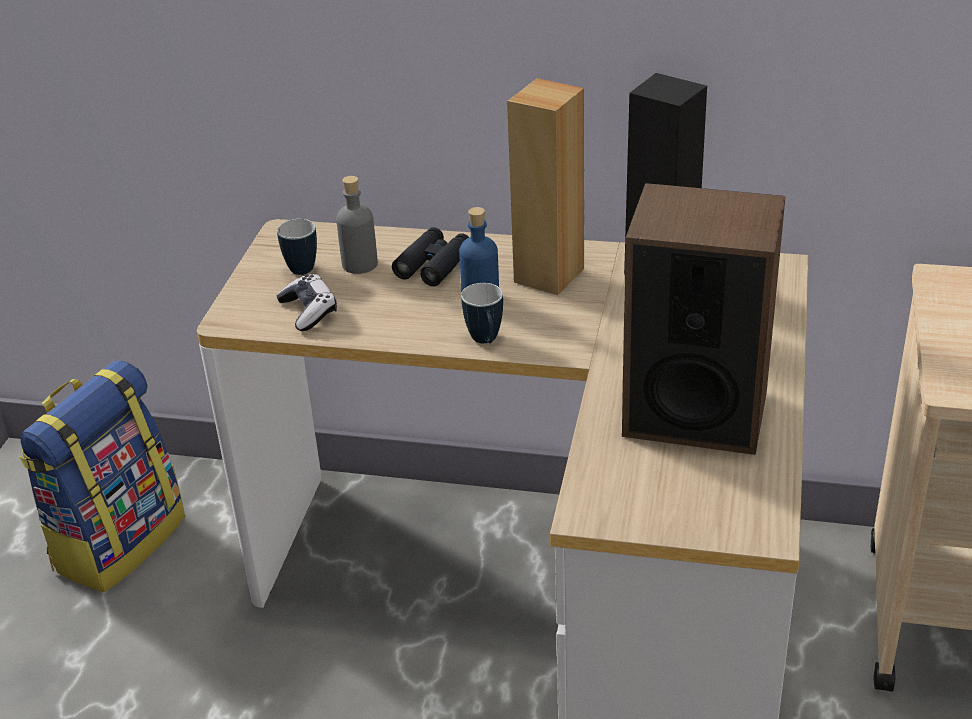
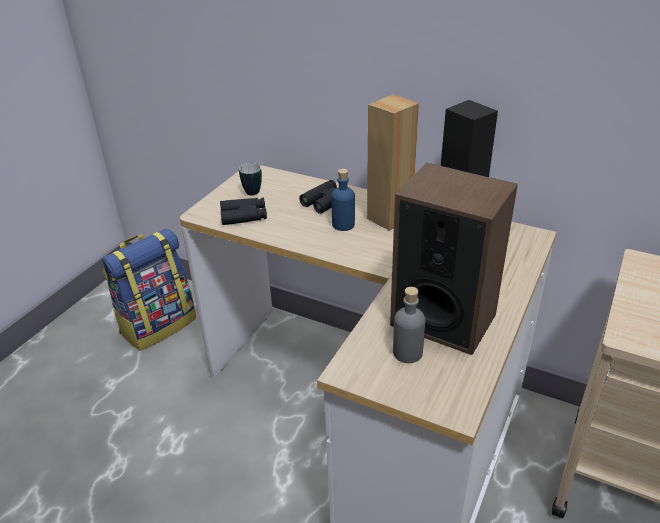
camera: 15 degrees right, 0 degrees up
(309, 311) = (244, 216): game controller -> black binoculars
(359, 264) = (285, 194): grey bottle -> grey bottle (407, 352)
(486, 342) = (334, 251): mug -> none

